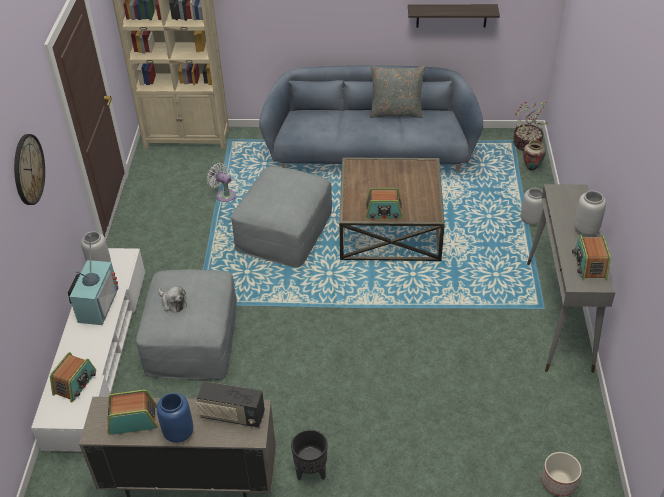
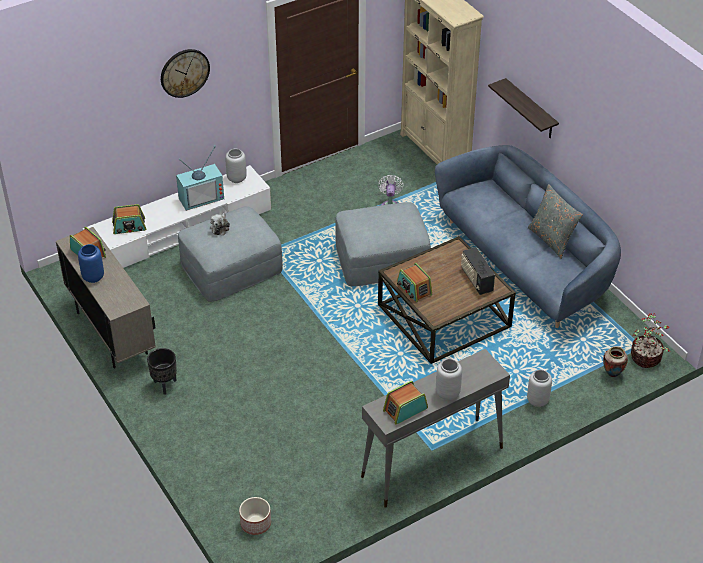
camera: 55 degrees right, 0 degrees up
(232, 416) = (123, 293): radio -> radio (476, 280)
(451, 15) = (629, 187): shelf -> shelf (530, 110)

